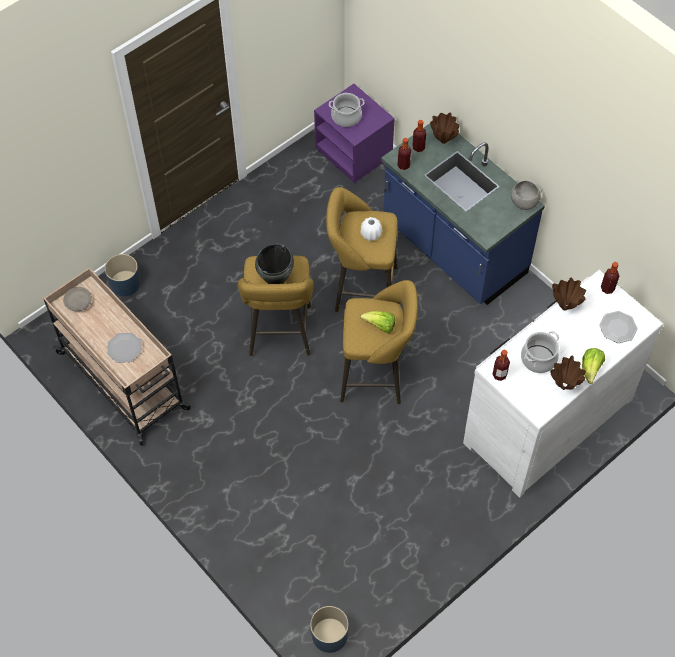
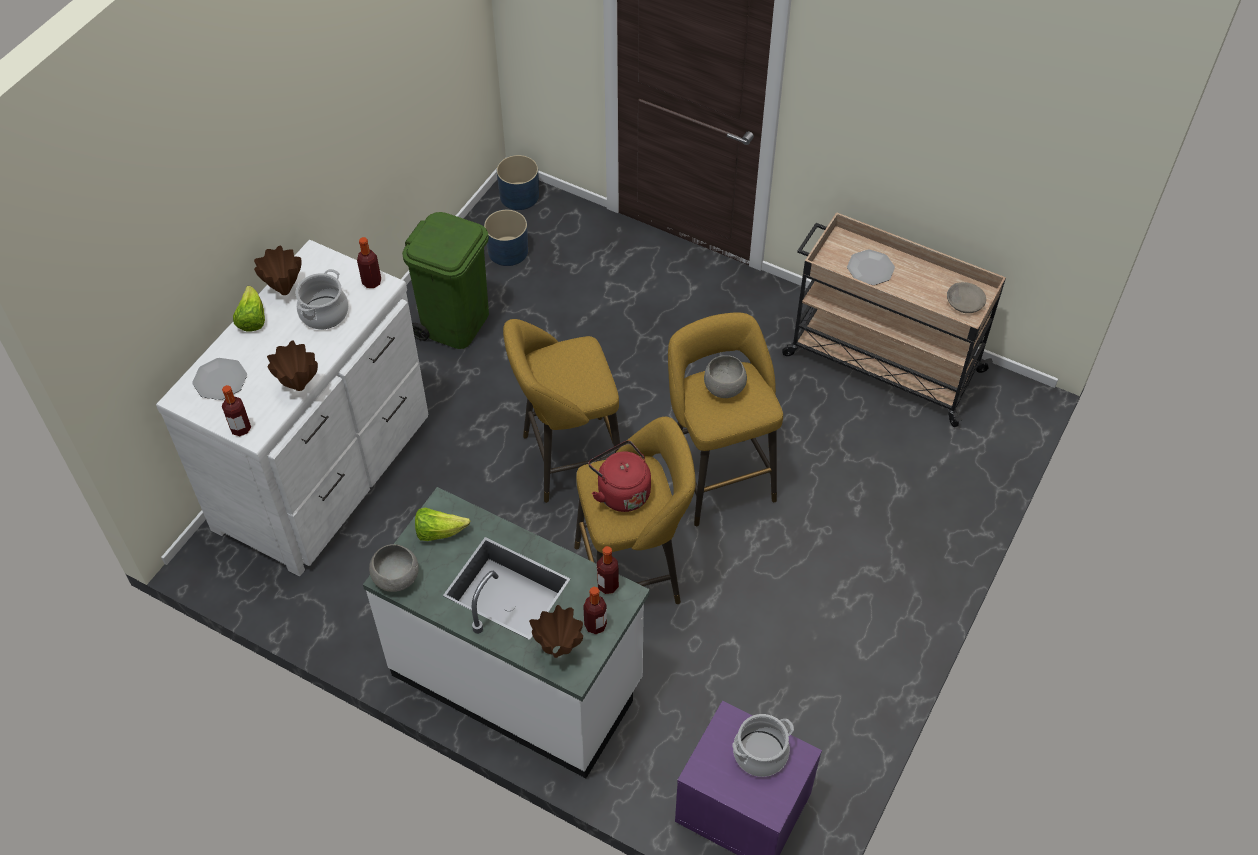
camera: 160 degrees right, 5 degrees down
(124, 283) = (964, 480): blue planter -> blue planter (508, 251)
(276, 281) = (723, 388): black cooking pot -> grey bowl
(371, 234) = (621, 491): white vase -> red kettle
(380, 326) = (558, 371): lettuce -> lettuce (439, 532)
(421, 517) = (455, 322): none -> green trash can
(453, 249) = (518, 678): blue counter -> white counter

